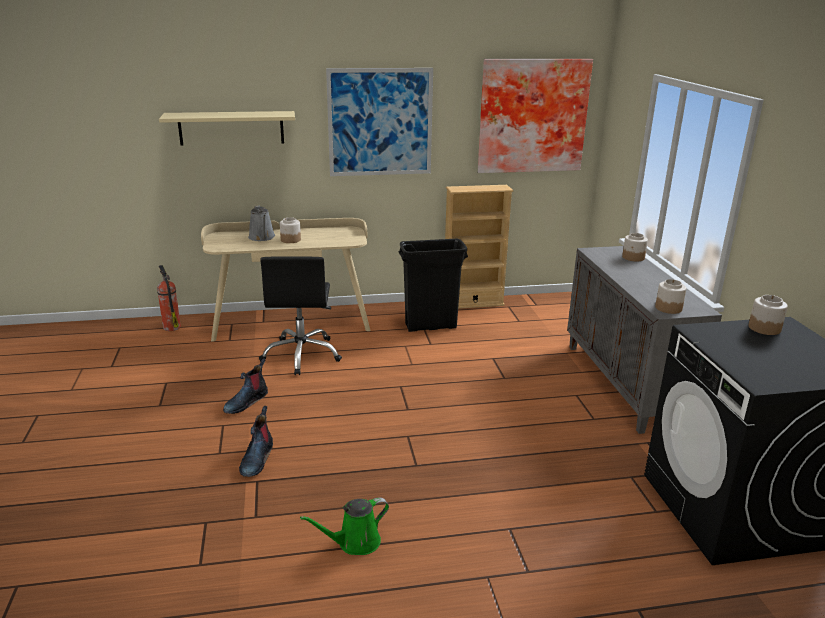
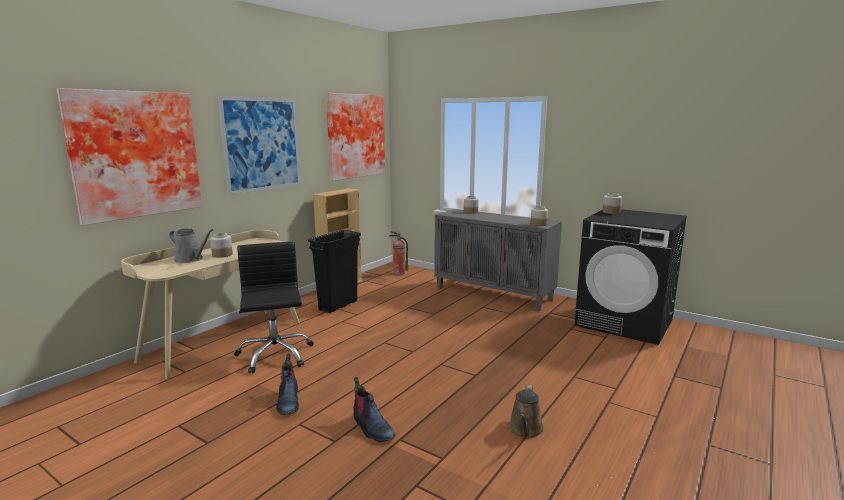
camera: 45 degrees left, 10 degrees down
(171, 327) = (95, 387): fire extinguisher -> fire extinguisher (398, 273)
(231, 128) = (134, 154): beige shelf -> picture
(302, 355) = (275, 355): black office chair -> black office chair turned 150 degrees counterclockwise
(355, 542) = (525, 430): green watering can -> brown watering can

